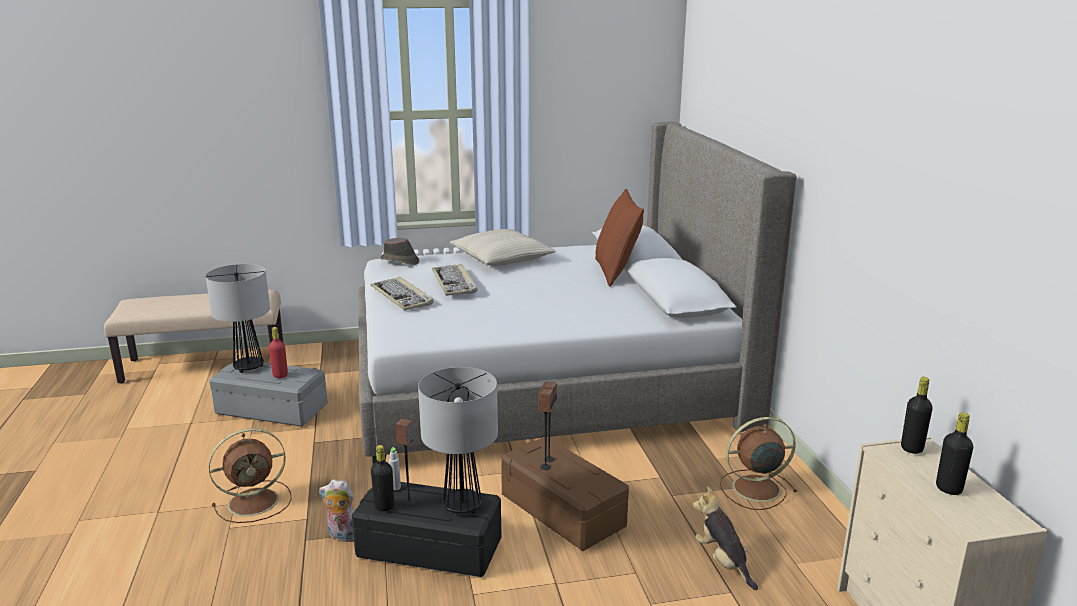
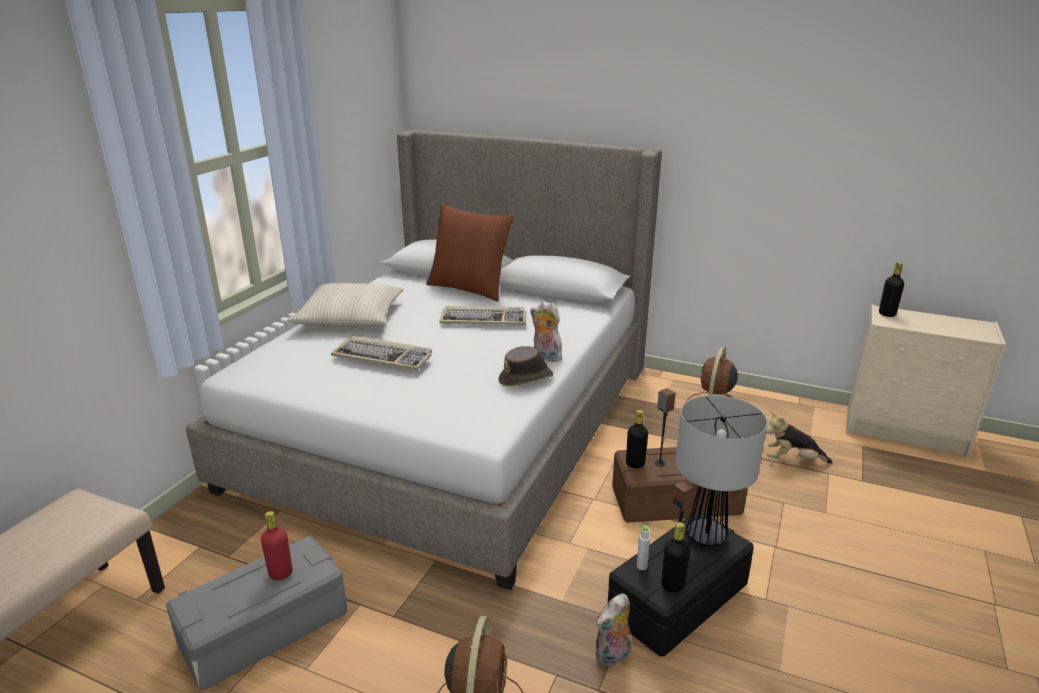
camera: 55 degrees left, 5 degrees up
(248, 367) = (215, 596): table lamp -> none
(400, 261) = (264, 364): brown hat -> brown hat (526, 378)
(402, 296) = (370, 394): keyboard -> keyboard (484, 319)
(536, 327) = (545, 357): none -> plush toy
(545, 467) = (673, 469): speaker -> none
(948, 489) = (941, 325): black bottle -> black bottle (635, 464)

